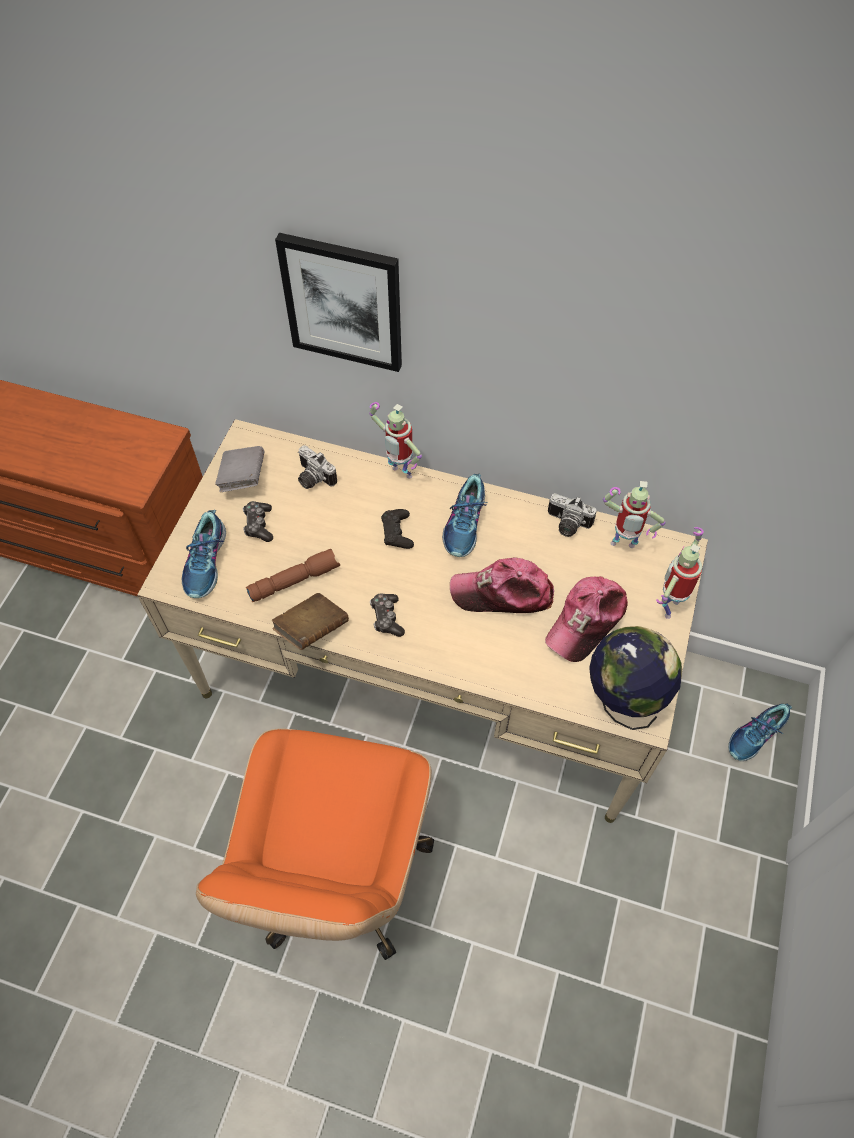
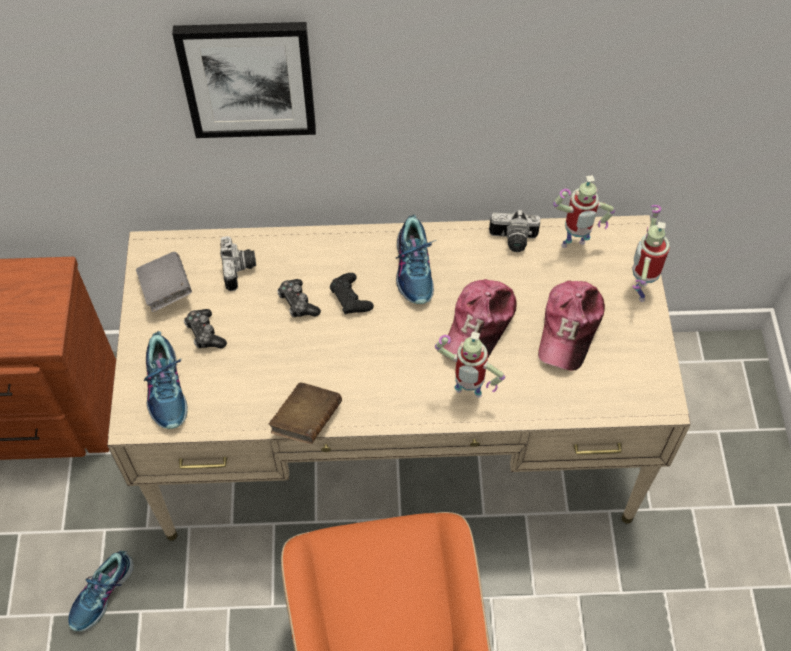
camera: 20 degrees left, 0 degrees up
(294, 580) = (267, 377): brown flashlight -> none
(312, 478) = (240, 269): camera -> camera turned 120 degrees counterclockwise
(387, 618) = (377, 386): game controller -> game controller (298, 303)
(399, 474) = (327, 239): toy robot -> toy robot (466, 395)
(502, 593) = (479, 326): cap -> cap turned 45 degrees counterclockwise
(622, 699) = (632, 391): globe -> none
(756, 735) = (732, 393): shoe -> shoe (103, 594)

